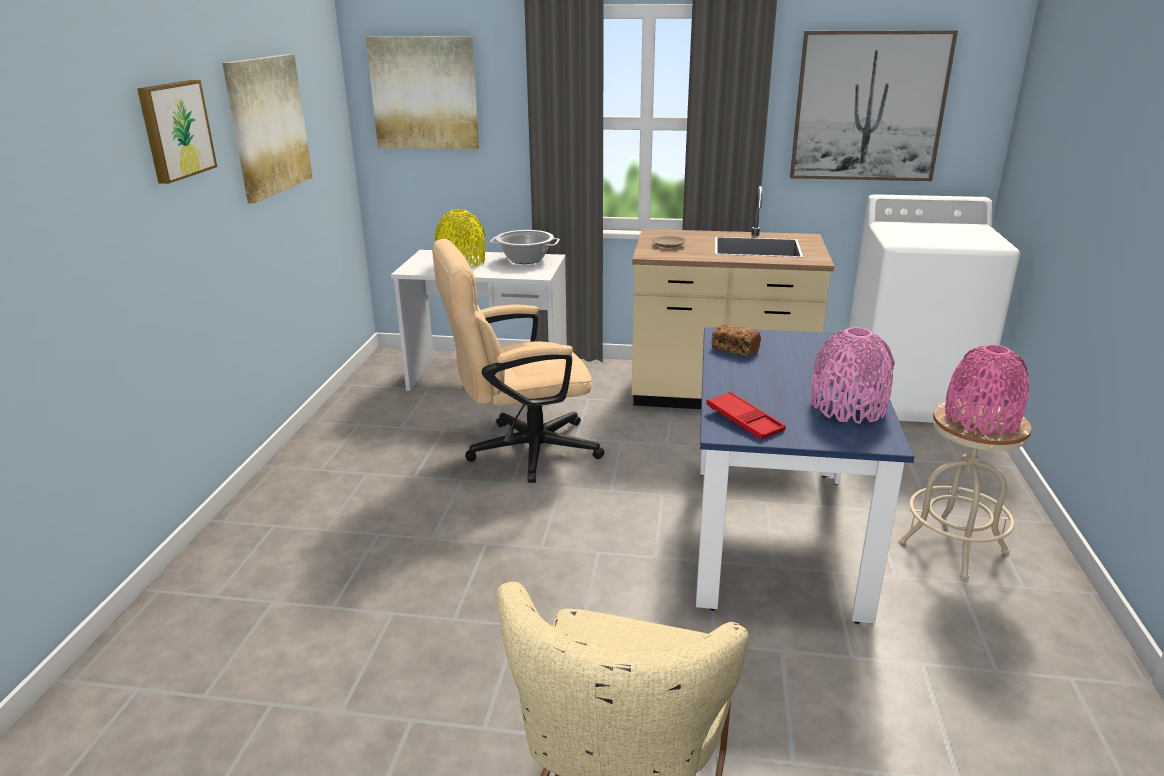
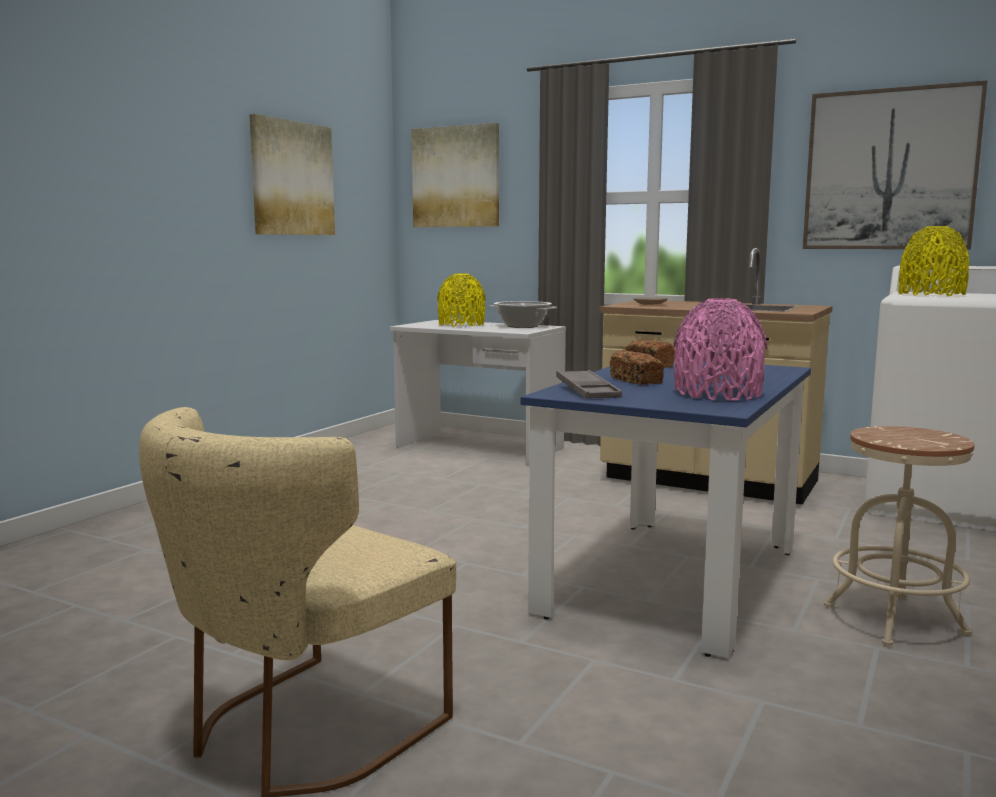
camera: 20 degrees right, 15 degrees down
(175, 130) = (185, 150): picture -> none
(521, 451) = (461, 492): beige office chair -> none
(744, 421) = (587, 391): red tray -> grey tray
(759, 388) = (636, 381): none -> bread
(915, 234) = (931, 295): none -> yellow vase
(981, 420) = (908, 437): pink vase -> none

